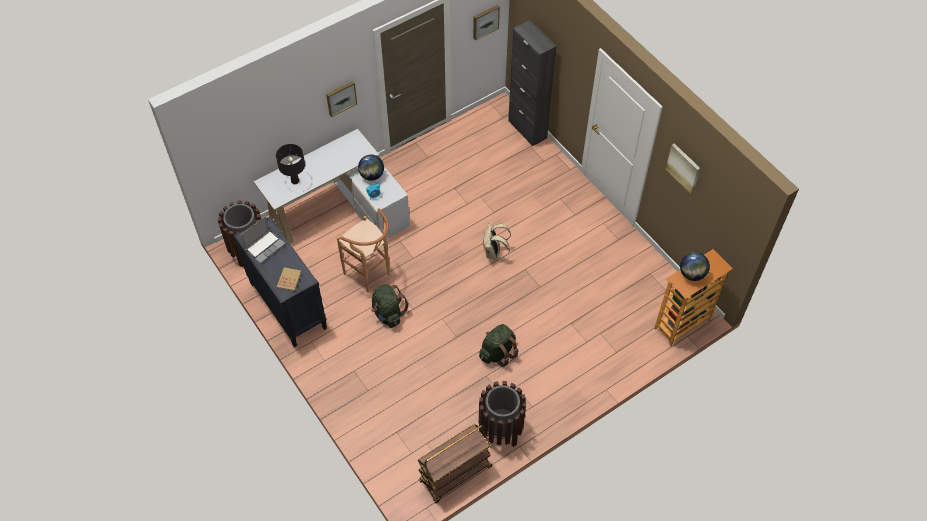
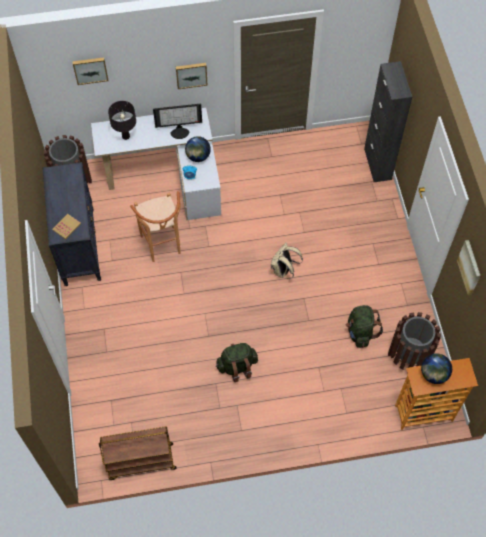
camera: 25 degrees right, 5 degrees up
(265, 246) = (63, 188): laptop -> none
(344, 158) = (180, 131): none -> monitor
(388, 314) = (160, 289): green backpack -> green backpack (360, 332)
(485, 21) = (362, 47): picture -> picture (90, 69)
(500, 430) = (201, 439): brown trash can -> brown trash can (408, 357)

